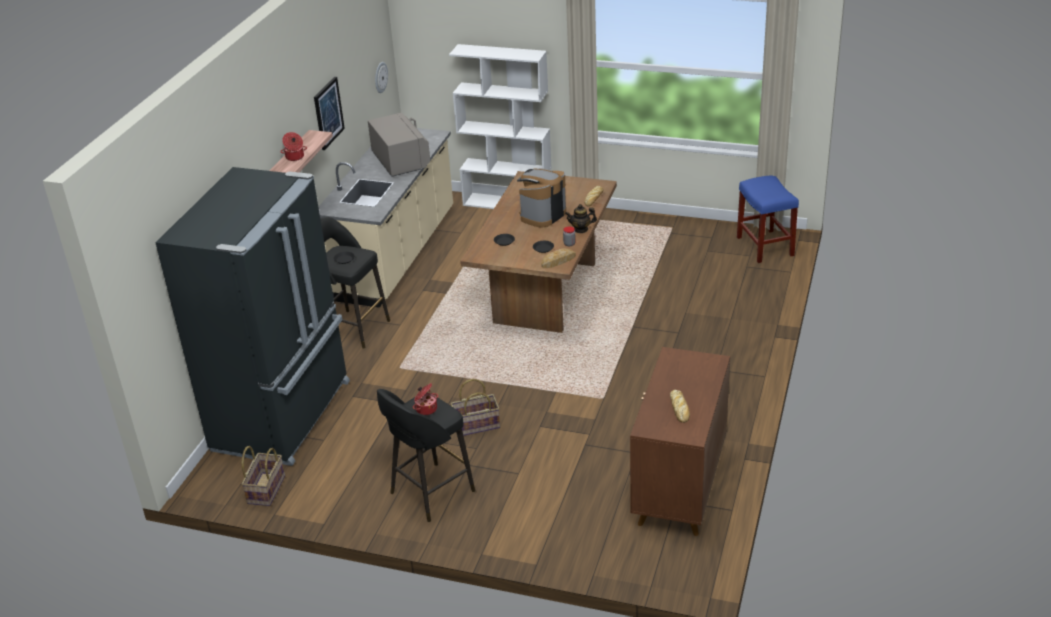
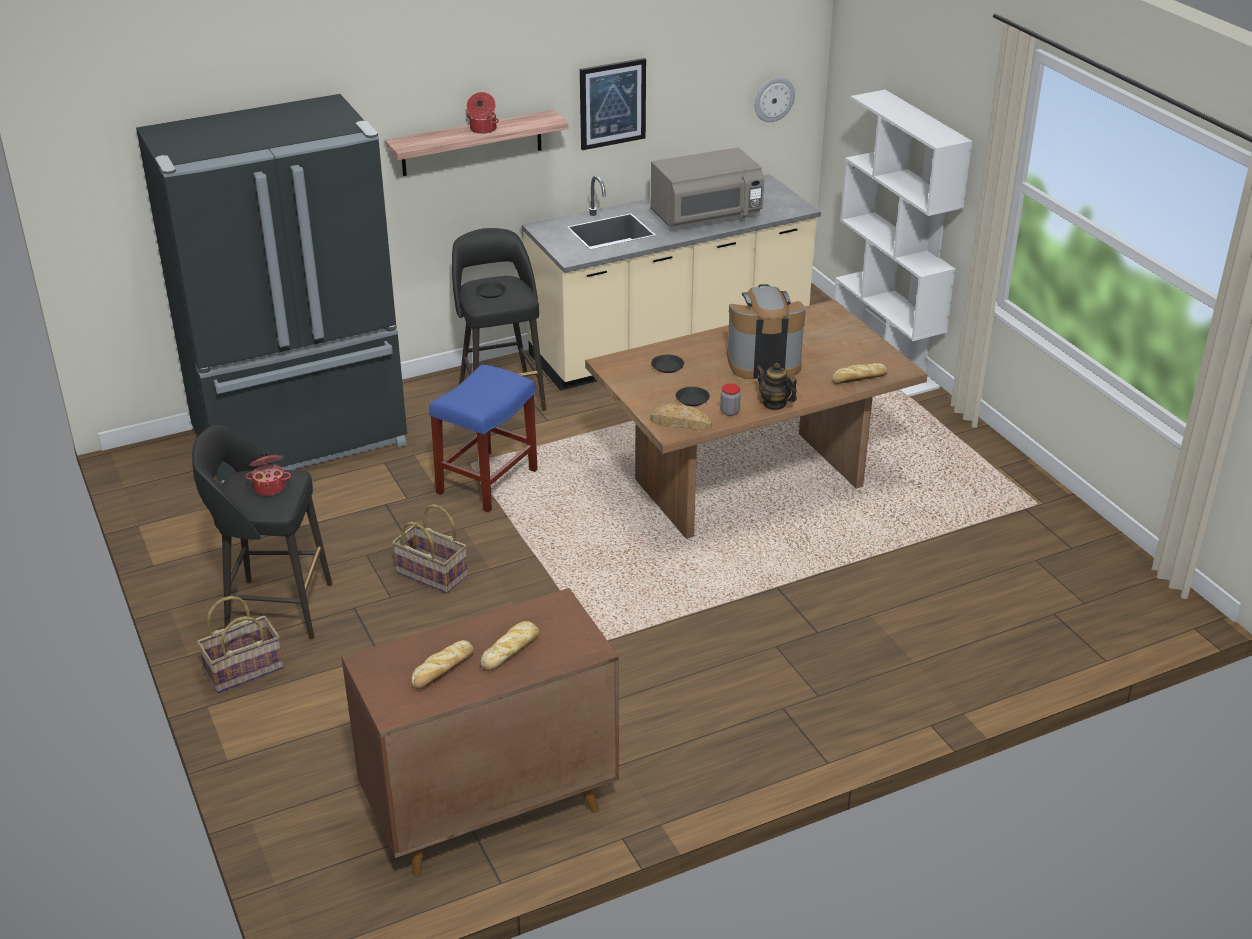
camera: 45 degrees right, 0 degrees up
(265, 489) = (172, 497): basket -> basket (244, 669)
(401, 161) = (706, 217): grey microwave -> grey microwave turned 45 degrees clockwise
(689, 383) = (511, 650): none -> bread
(764, 246) = (1128, 604): blue stool -> blue stool (487, 480)

